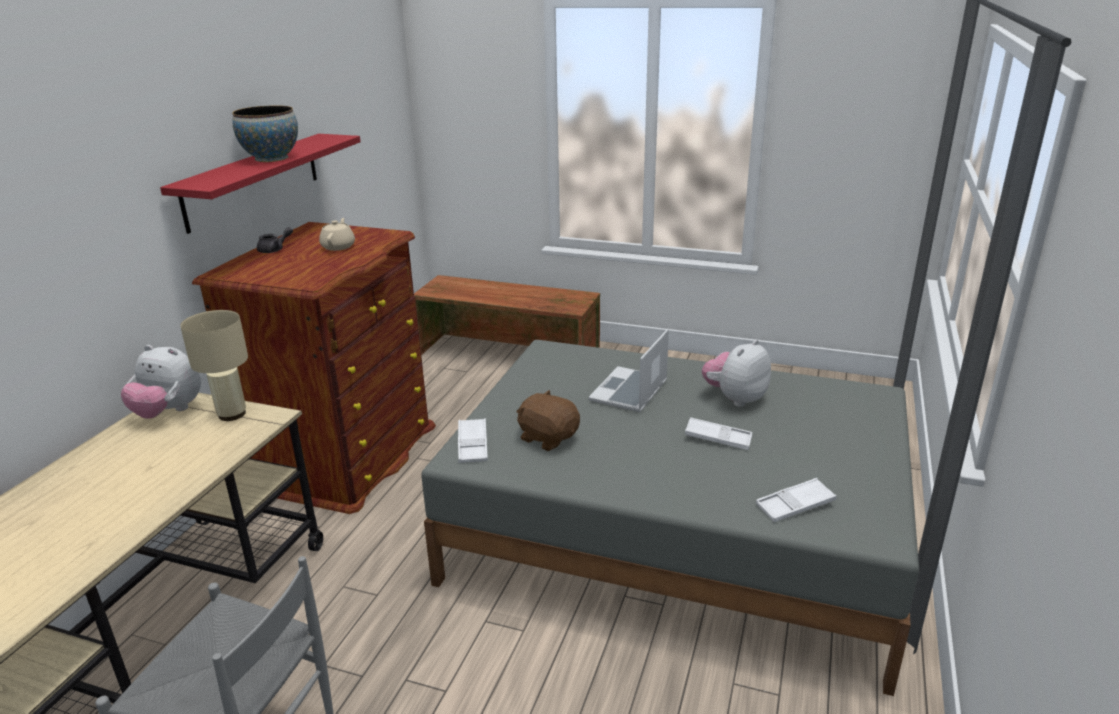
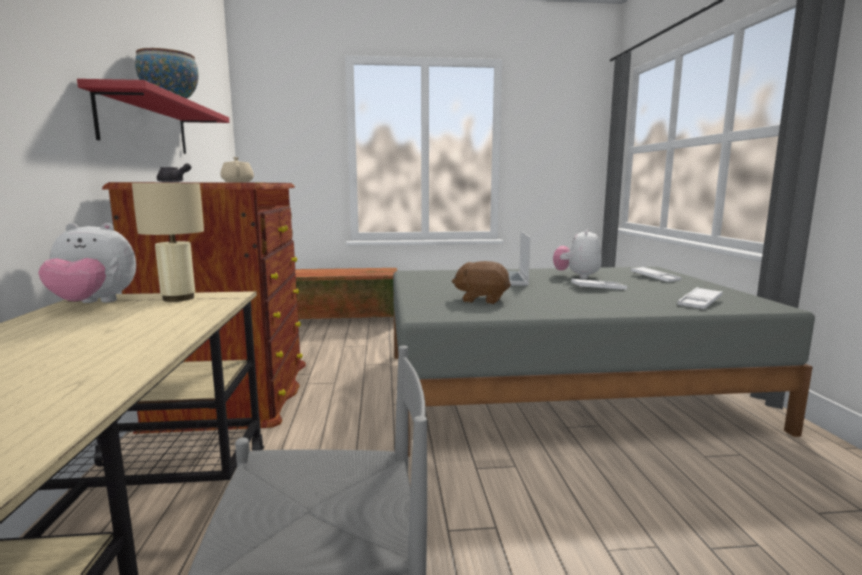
camera: 25 degrees left, 15 degrees down
(473, 445) = (427, 308): white tray -> white tray (654, 278)

